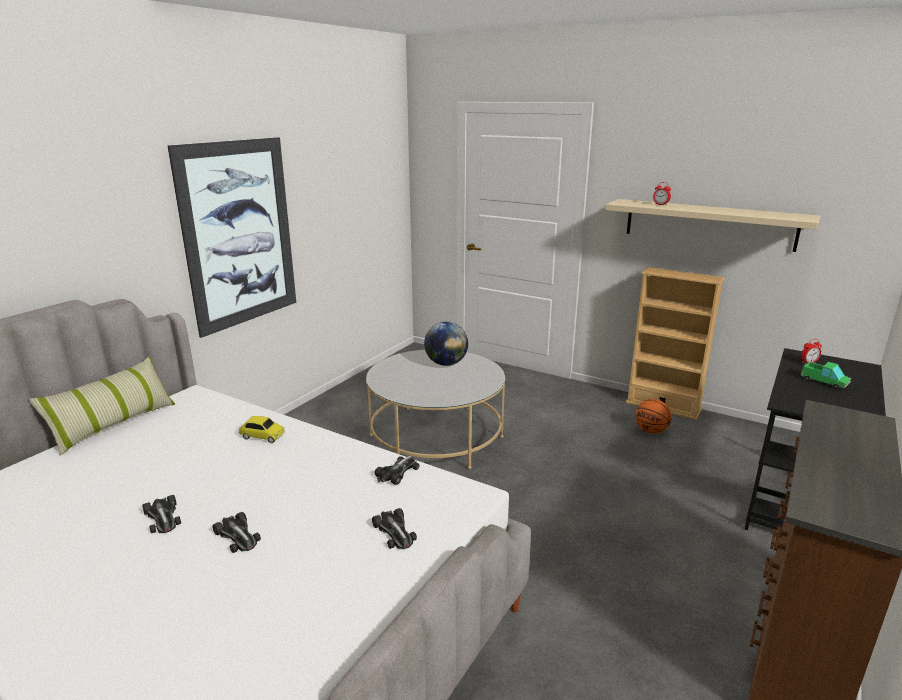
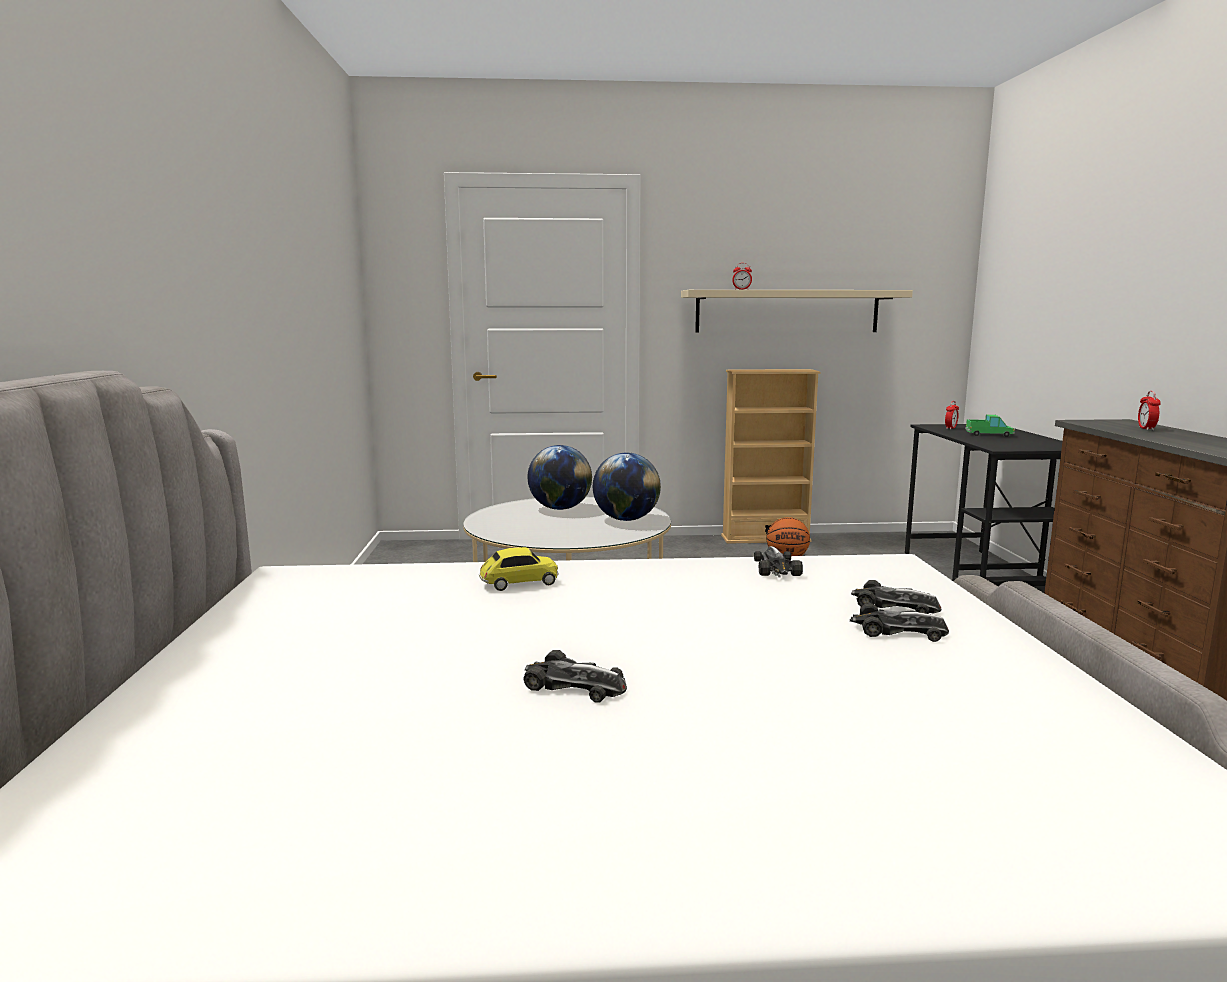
camera: 35 degrees left, 10 degrees down
(114, 425) = (204, 632): pillow -> none
(237, 536) = (731, 664): toy car -> toy car (898, 630)
(239, 234) = (245, 313): picture -> none
(466, 385) = (626, 519): none -> globe
(853, 440) = (1146, 429): none -> alarm clock

